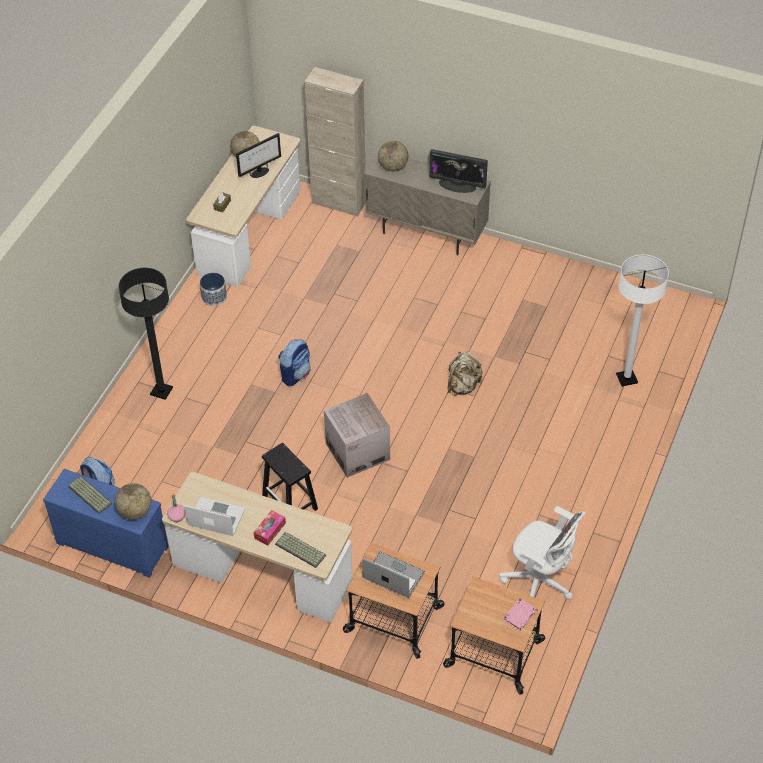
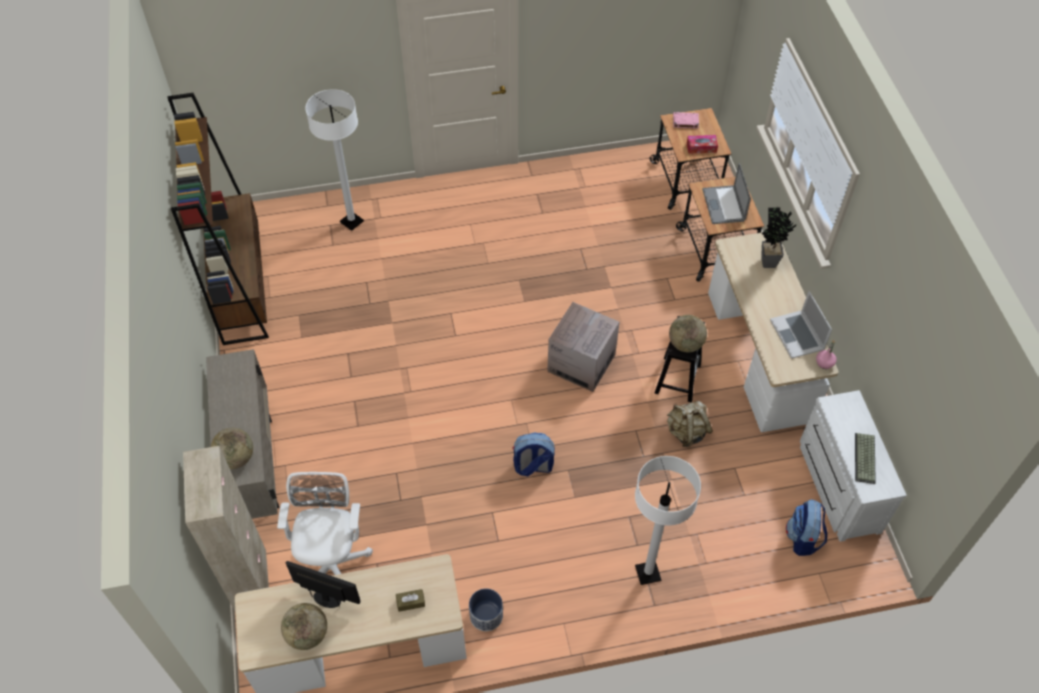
camera: 125 degrees left, 5 degrees up
(113, 542) = (836, 486): blue dresser -> white dresser
(135, 511) = (844, 409): globe -> globe (685, 344)
(161, 391) = (648, 573): black floor lamp -> white floor lamp
(270, 530) = (772, 290): tissue box -> tissue box (701, 147)
(299, 550) = (769, 260): keyboard -> potted plant
(457, 185) = (231, 382): monitor -> none
(463, 385) = (445, 327): beige backpack -> beige backpack (686, 432)
(540, 582) = (603, 184): white office chair -> white office chair (332, 562)
(603, 285) = (241, 286): none -> brown bookcase

